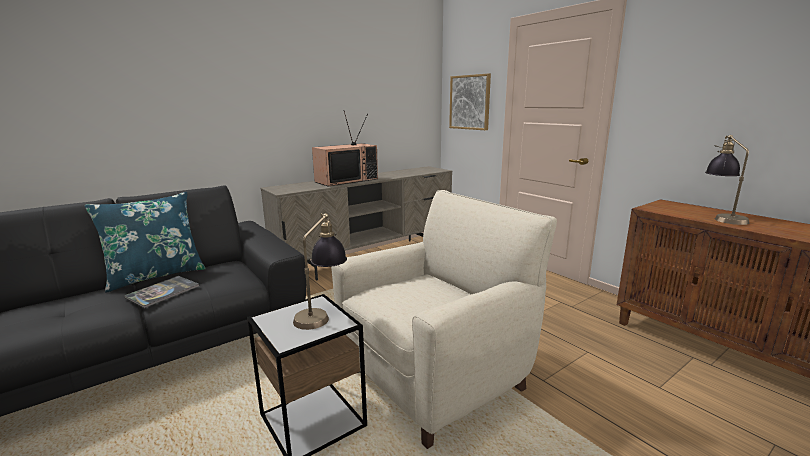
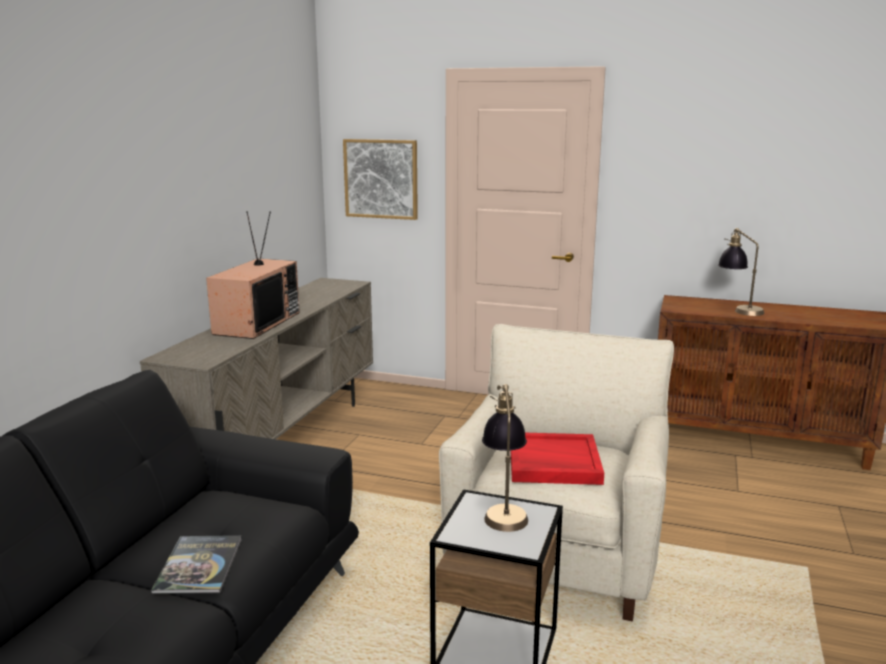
camera: 35 degrees left, 0 degrees up
(156, 275) = (126, 550): blue pillow -> none
(412, 296) = (553, 462): none -> red tray

